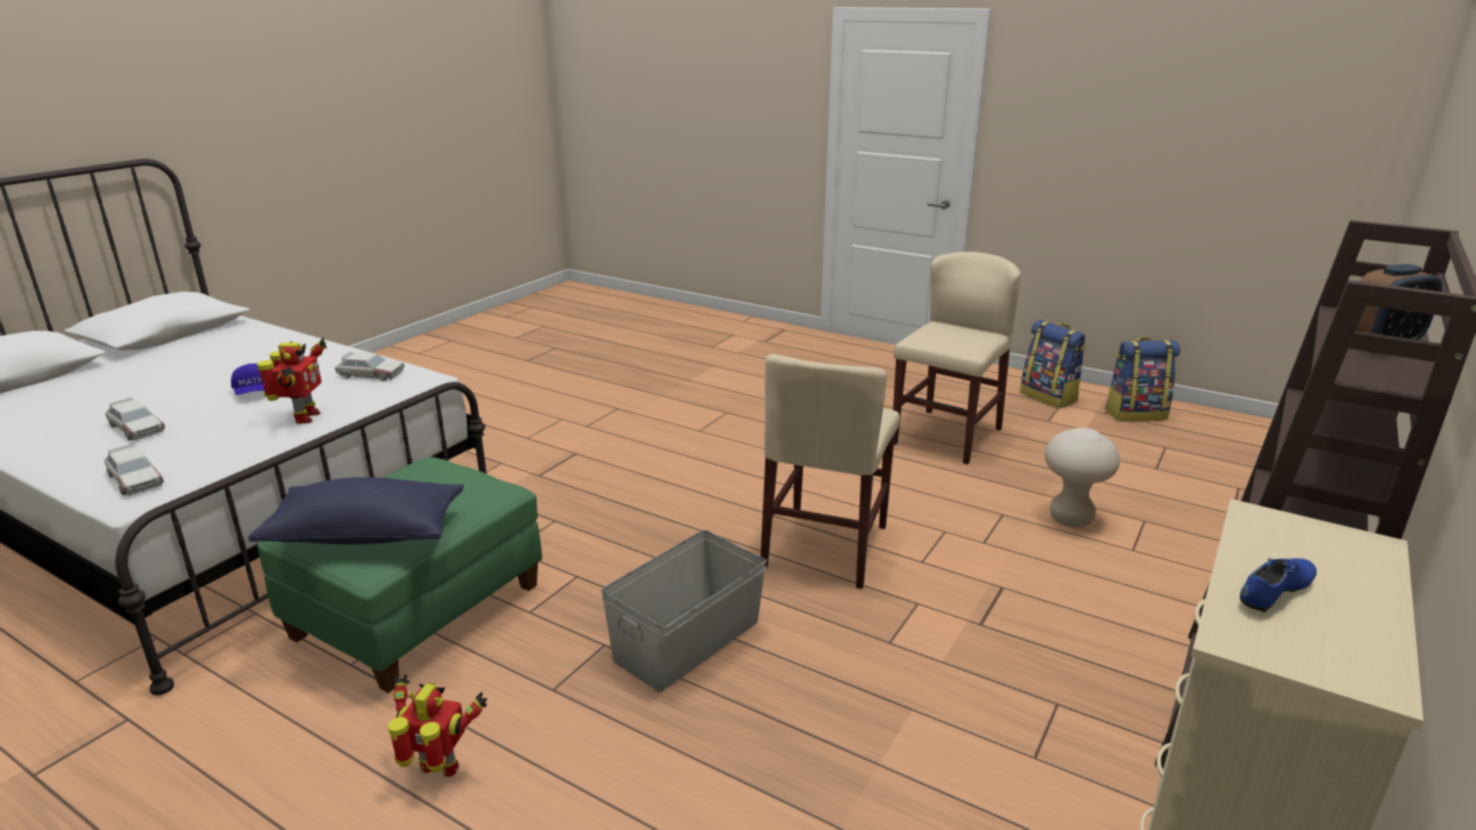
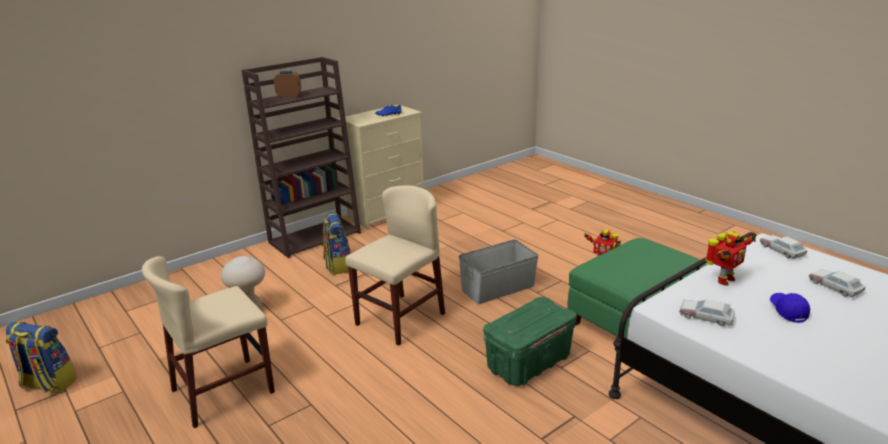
camera: 160 degrees left, 0 degrees up
(304, 418) = (723, 280): toy robot -> toy robot turned 150 degrees counterclockwise
(366, 535) = (650, 251): blue pillow -> none
(600, 519) = (529, 363): none -> green storage box
(1049, 397) = (67, 422): backpack -> backpack (338, 265)

